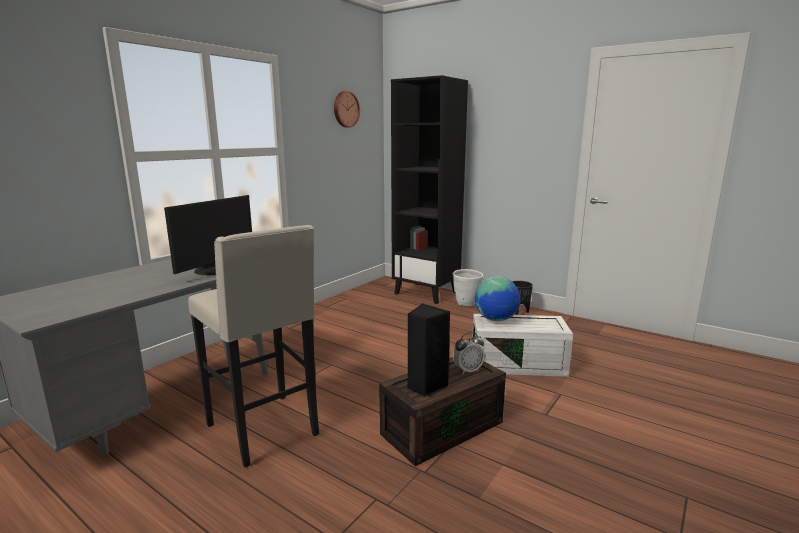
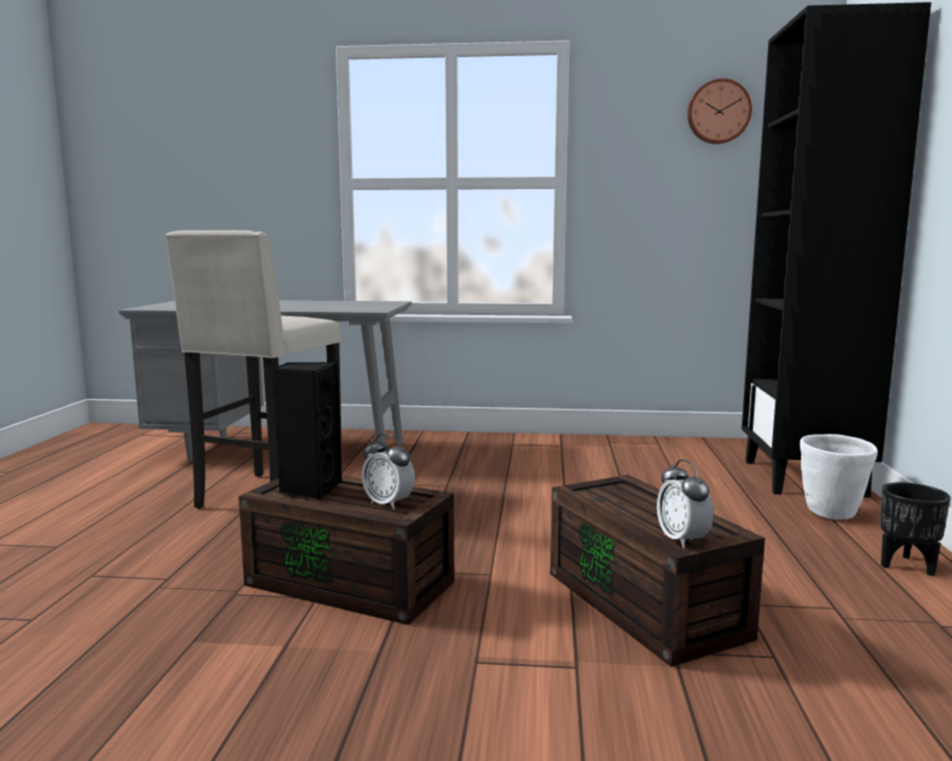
camera: 60 degrees right, 5 degrees down
(215, 270) = (328, 308): monitor -> none
(496, 319) = (628, 491): globe -> none
(518, 363) = (648, 604): white storage box -> brown storage box
(557, 327) = (682, 540): none -> alarm clock

